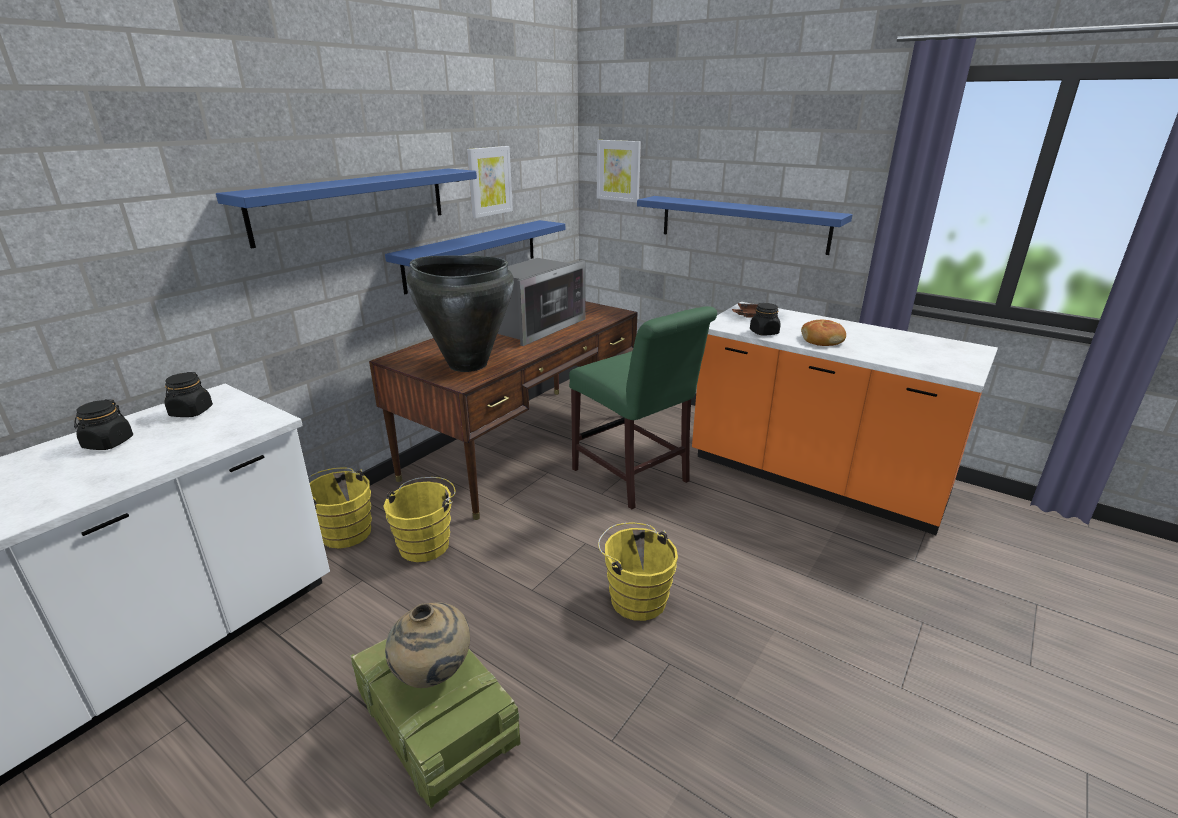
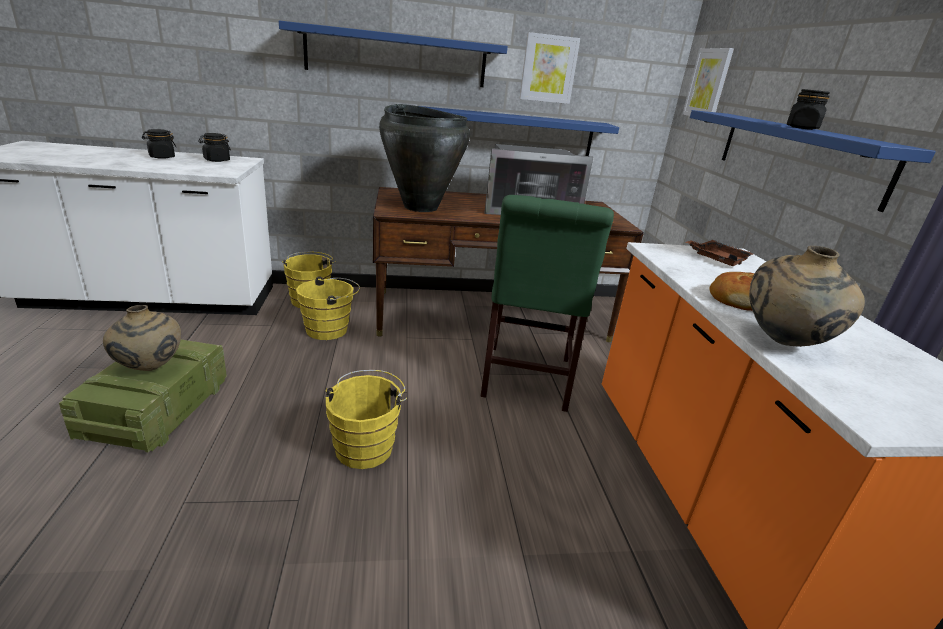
camera: 45 degrees right, 0 degrees up
(764, 332) = (685, 270): black jar -> black jar (802, 128)
(881, 355) = (784, 343): none -> beige vase

